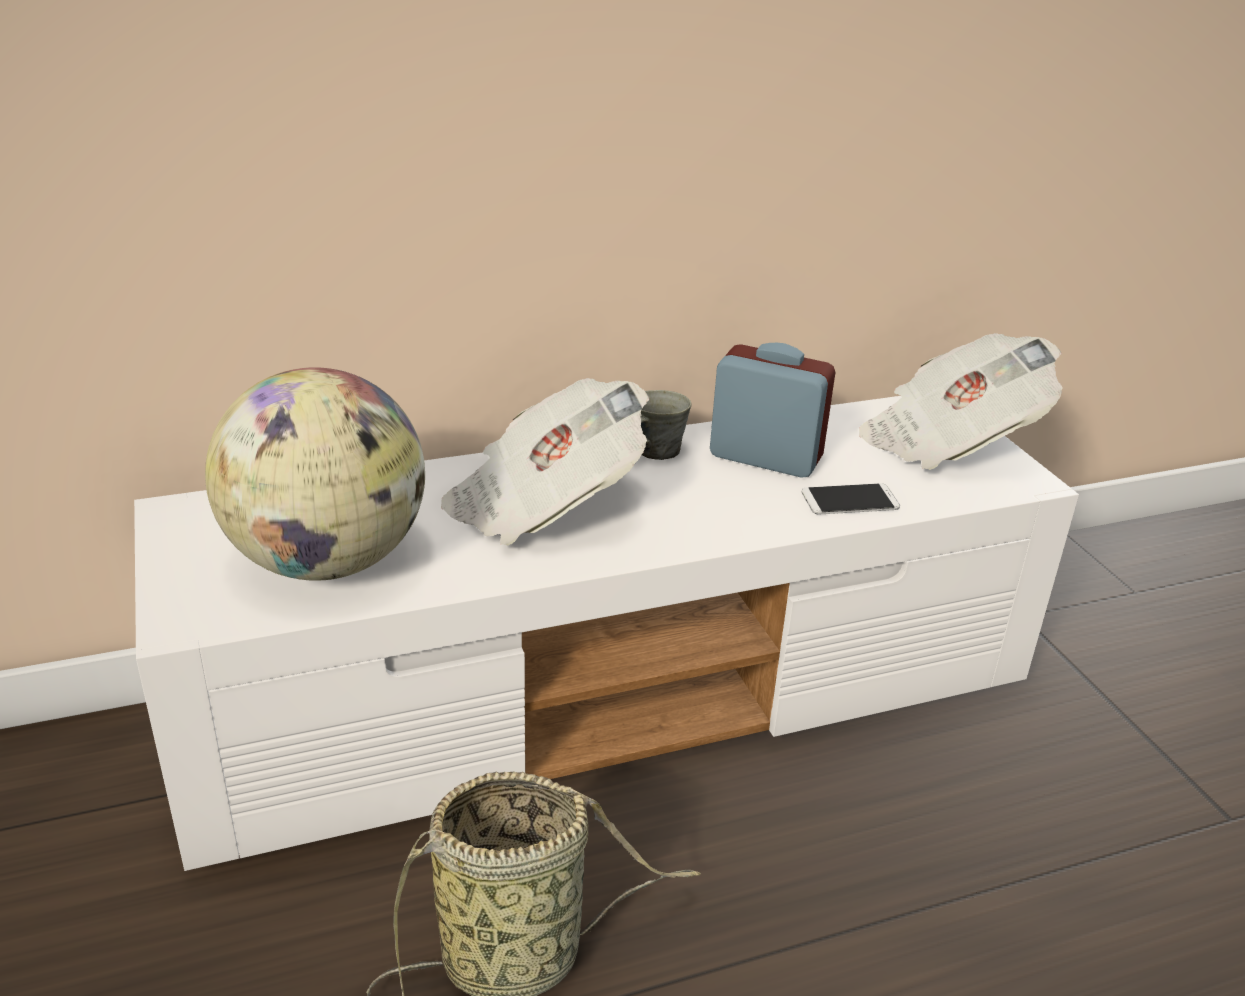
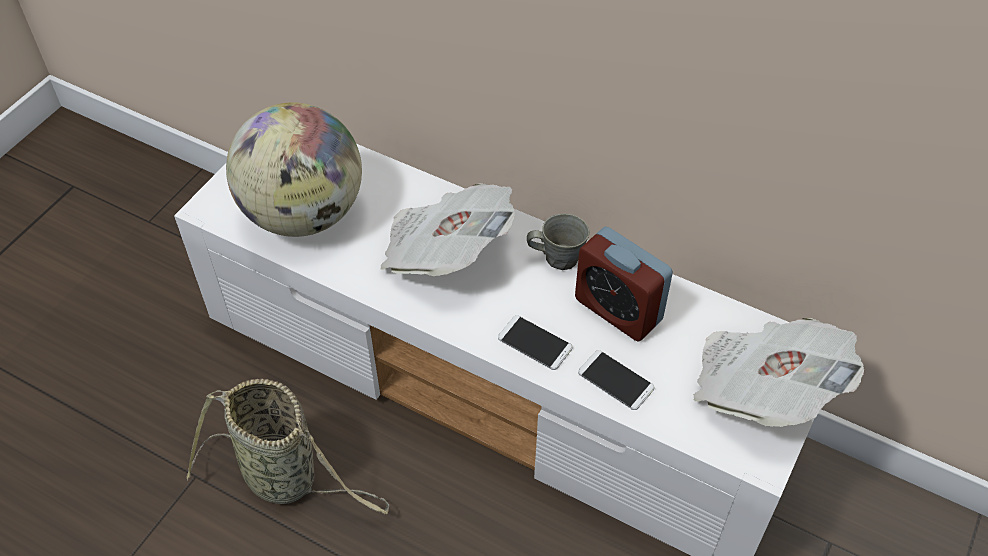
camera: 50 degrees right, 20 degrees up
(743, 517) = (535, 343): none -> phone
(765, 457) = (618, 310): alarm clock -> alarm clock turned 150 degrees clockwise

